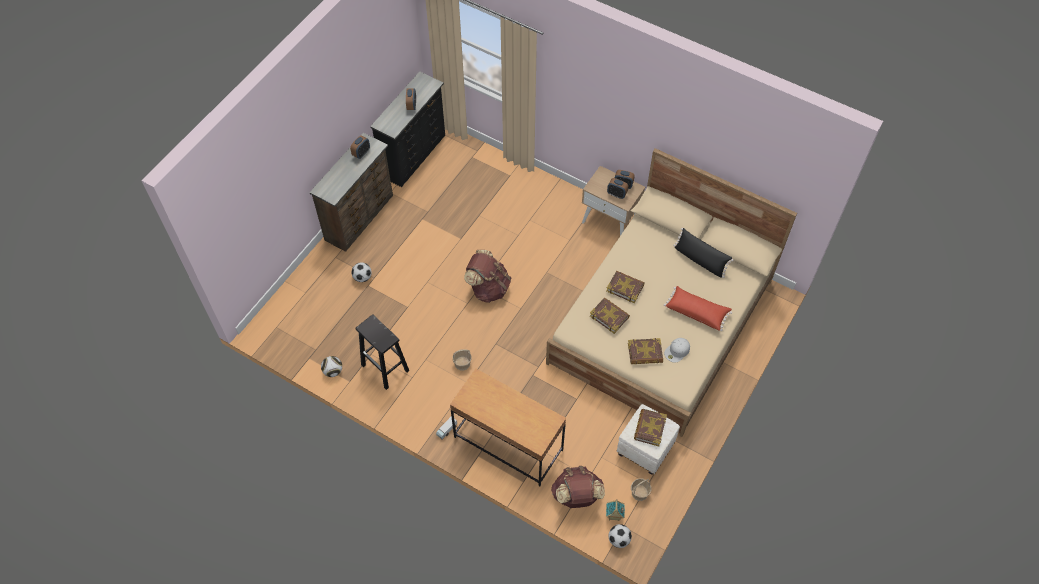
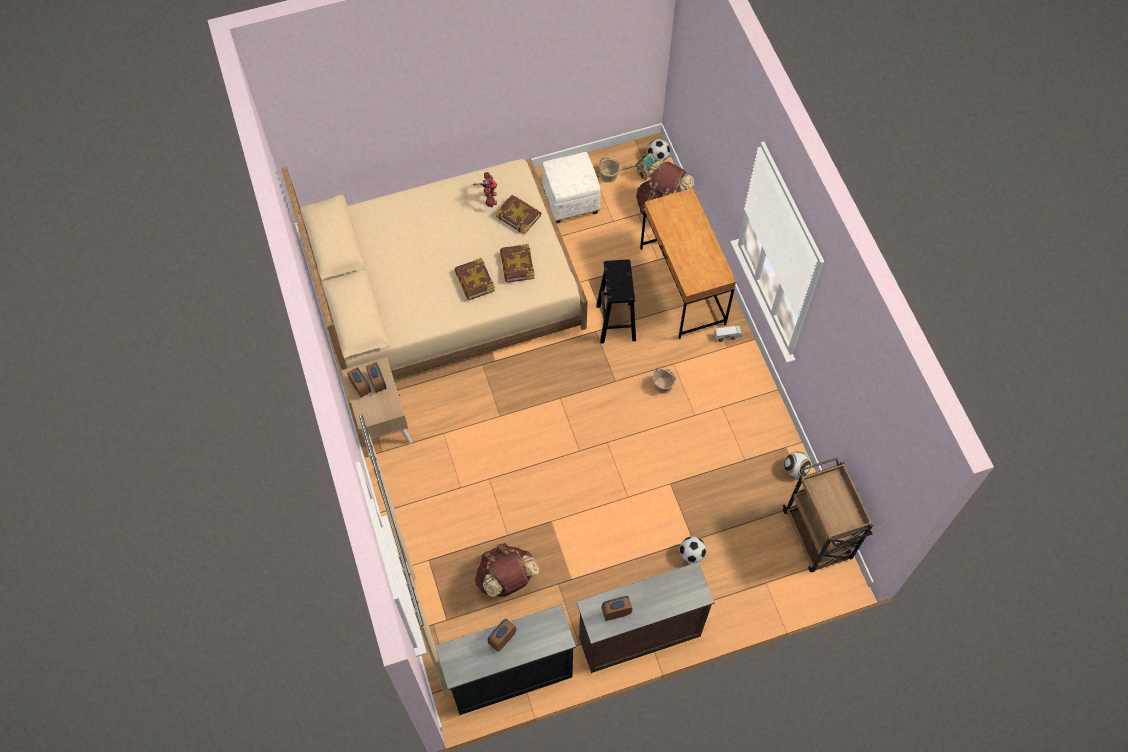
camera: 140 degrees left, 5 degrees up
(290, 340) = (817, 536): none -> brown cart
(385, 368) = (740, 434): black stool -> black stool (615, 321)
(488, 288) = (572, 442): brown backpack -> brown backpack (506, 579)
(649, 428) = (570, 174): book -> none
(677, 351) = (489, 199): white cap -> toy robot
(697, 312) = (435, 217): red pillow -> none
(700, 260) = (378, 258): black pillow -> none

